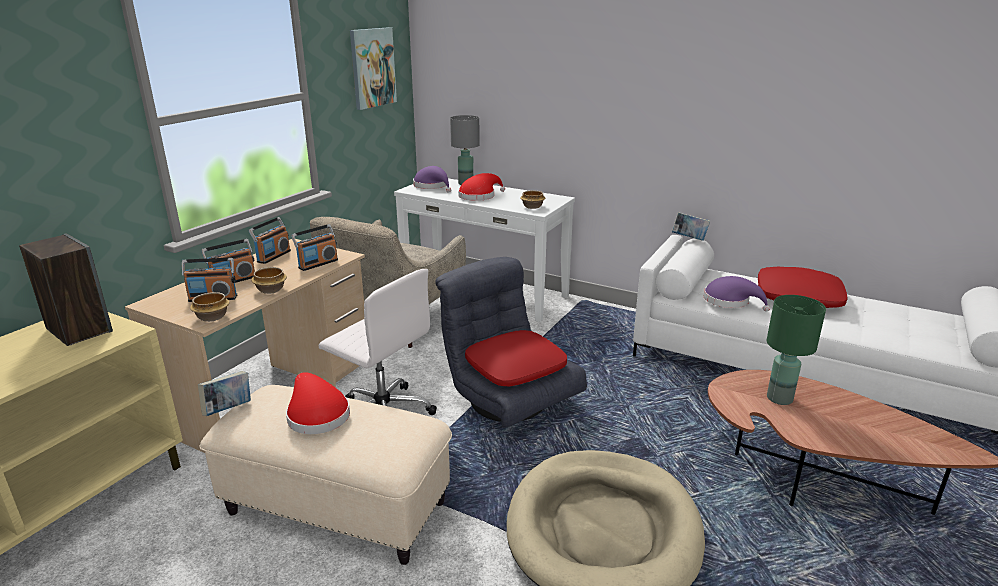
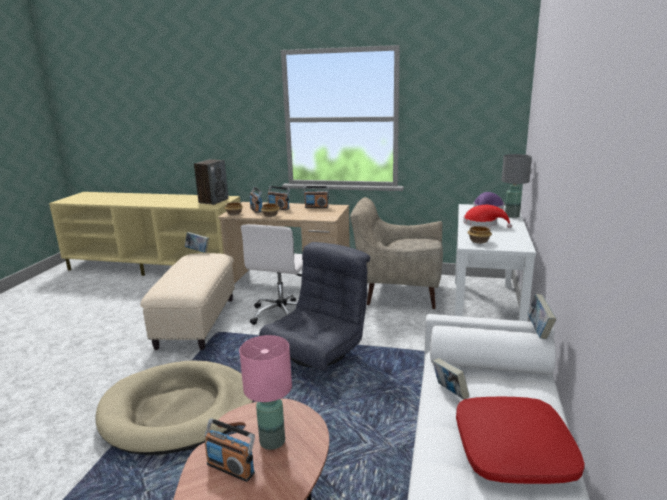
camera: 75 degrees right, 5 degrees down
(316, 415) = (192, 266): red hat -> none
(318, 264) = (312, 216): radio -> radio (231, 468)
(372, 67) = (472, 106): picture -> none
(515, 367) = (310, 325): red pillow -> none
(730, 301) = (449, 392): purple hat -> book
(779, 399) = (271, 441): green table lamp -> pink table lamp

